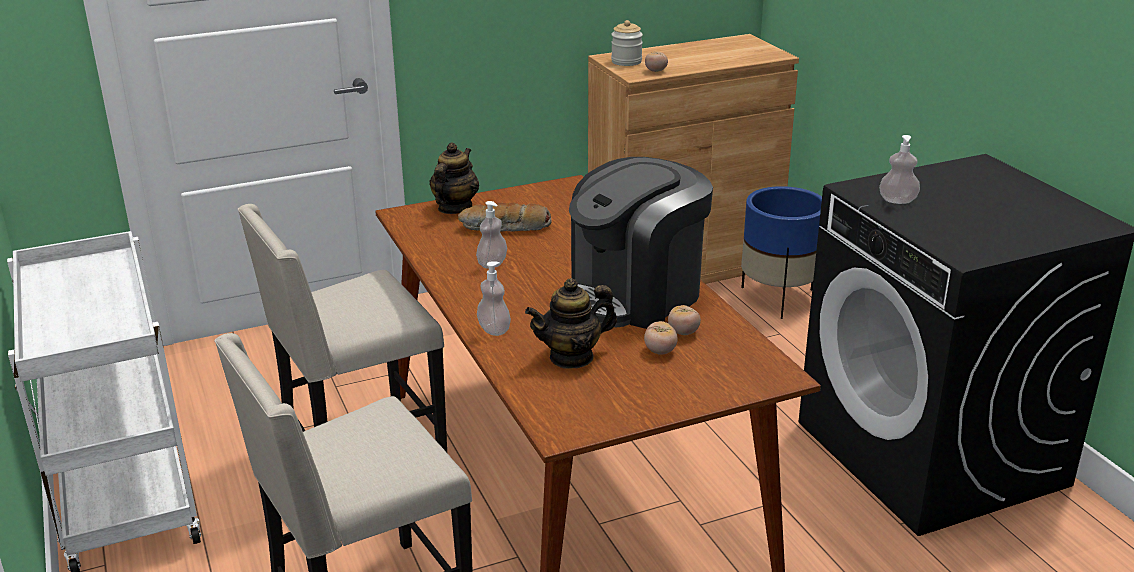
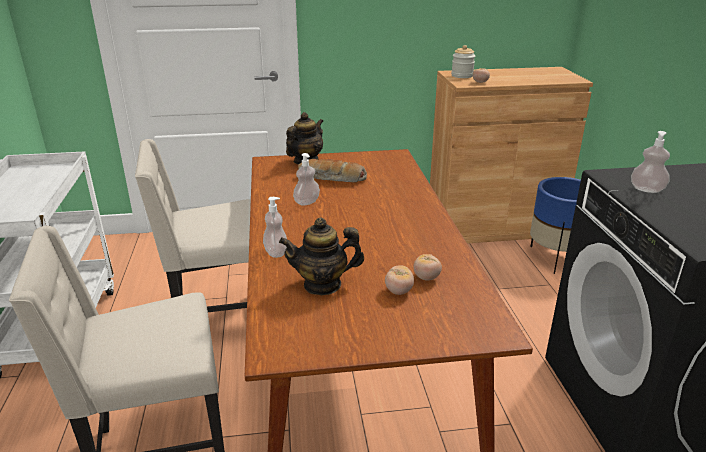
camera: 15 degrees right, 0 degrees up
(635, 295) = (401, 240): coffee machine -> none

